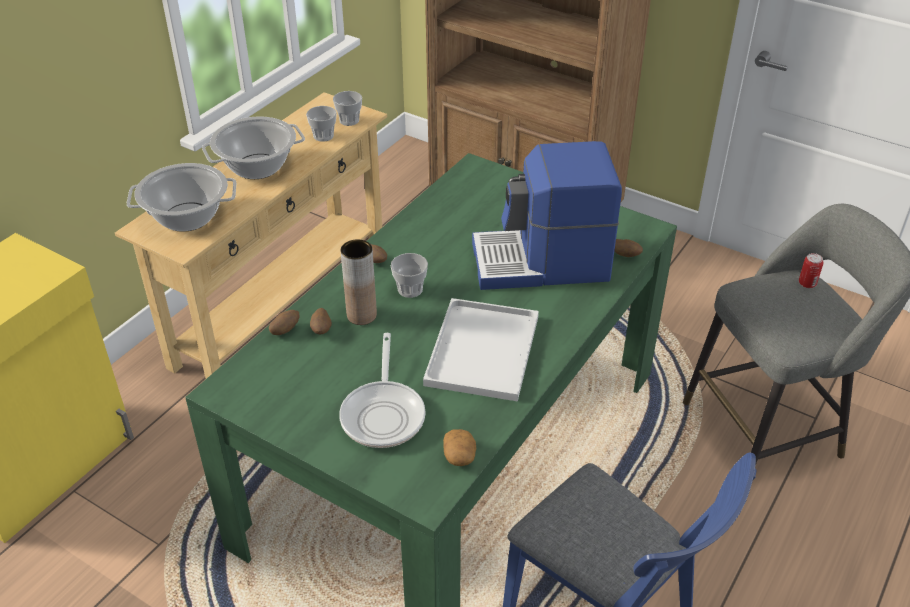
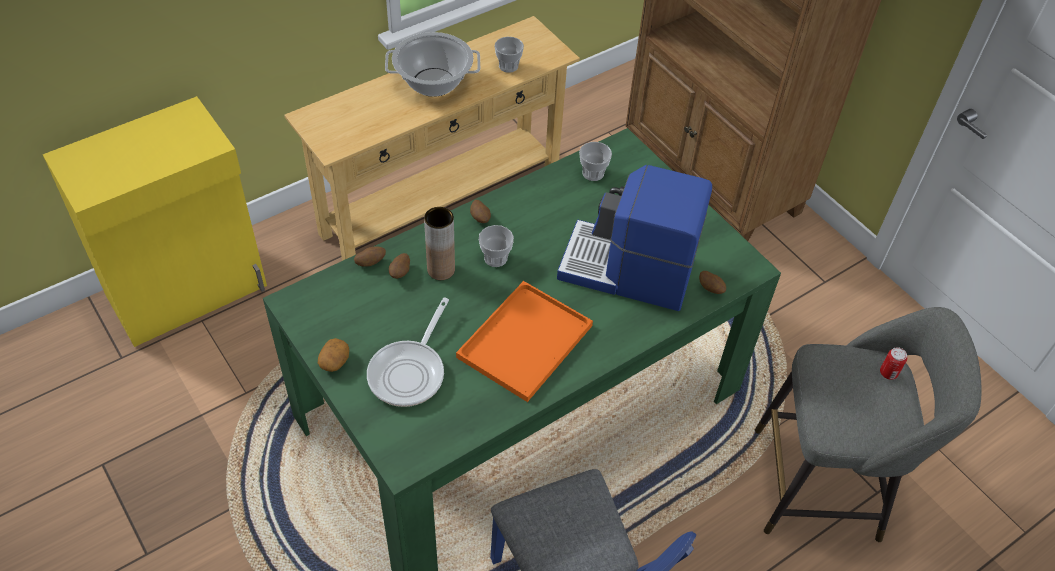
camera: 20 degrees right, 10 degrees up
(188, 217) = (350, 118): cooking pot -> none
(349, 120) = (540, 55): cup -> cup (593, 173)
(459, 456) = (450, 435): potato -> potato (334, 361)
(483, 352) = (524, 344): white tray -> orange tray

